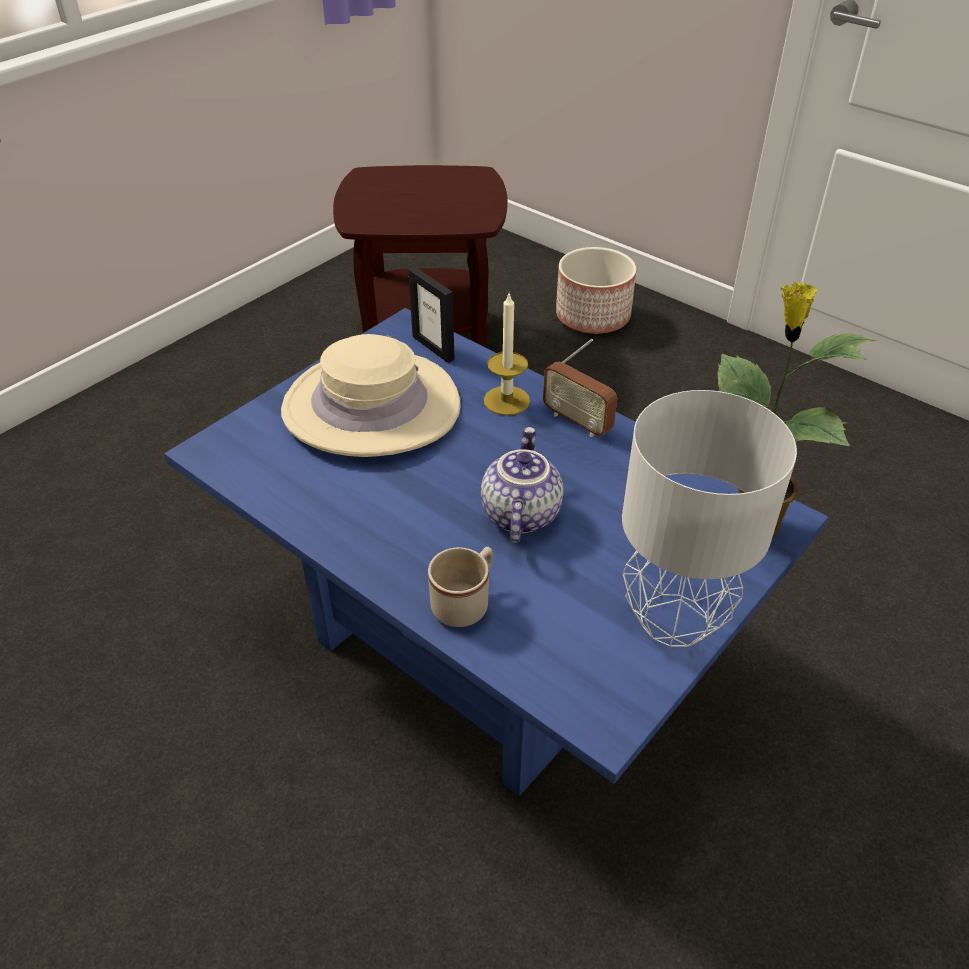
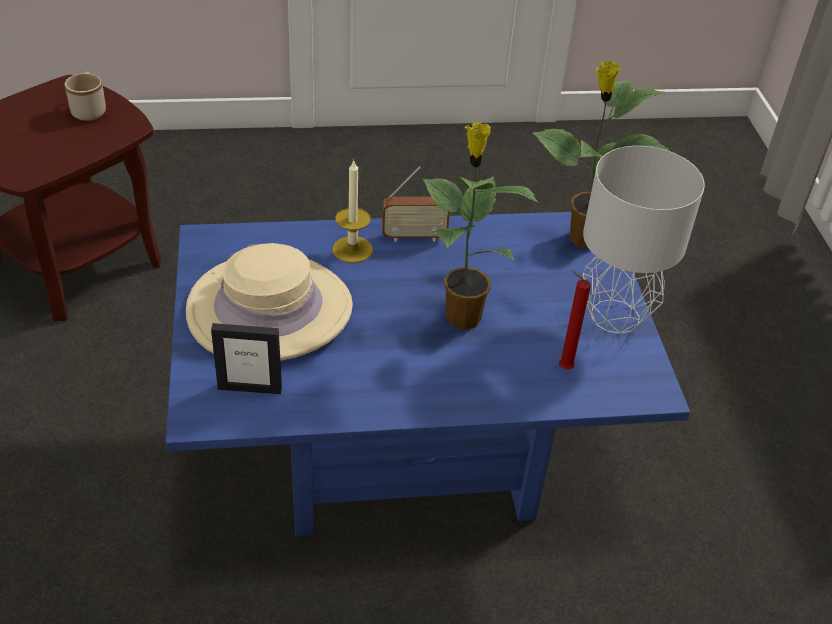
camera: 50 degrees left, 0 degrees up
(433, 348) = (249, 242): picture frame -> picture frame (250, 388)
(465, 602) = (507, 386): beige mug -> beige mug (89, 109)
(519, 514) = (462, 315): teapot -> potted plant
(543, 626) = (563, 367): none -> red candle
(593, 316) = (191, 173): planter -> none

